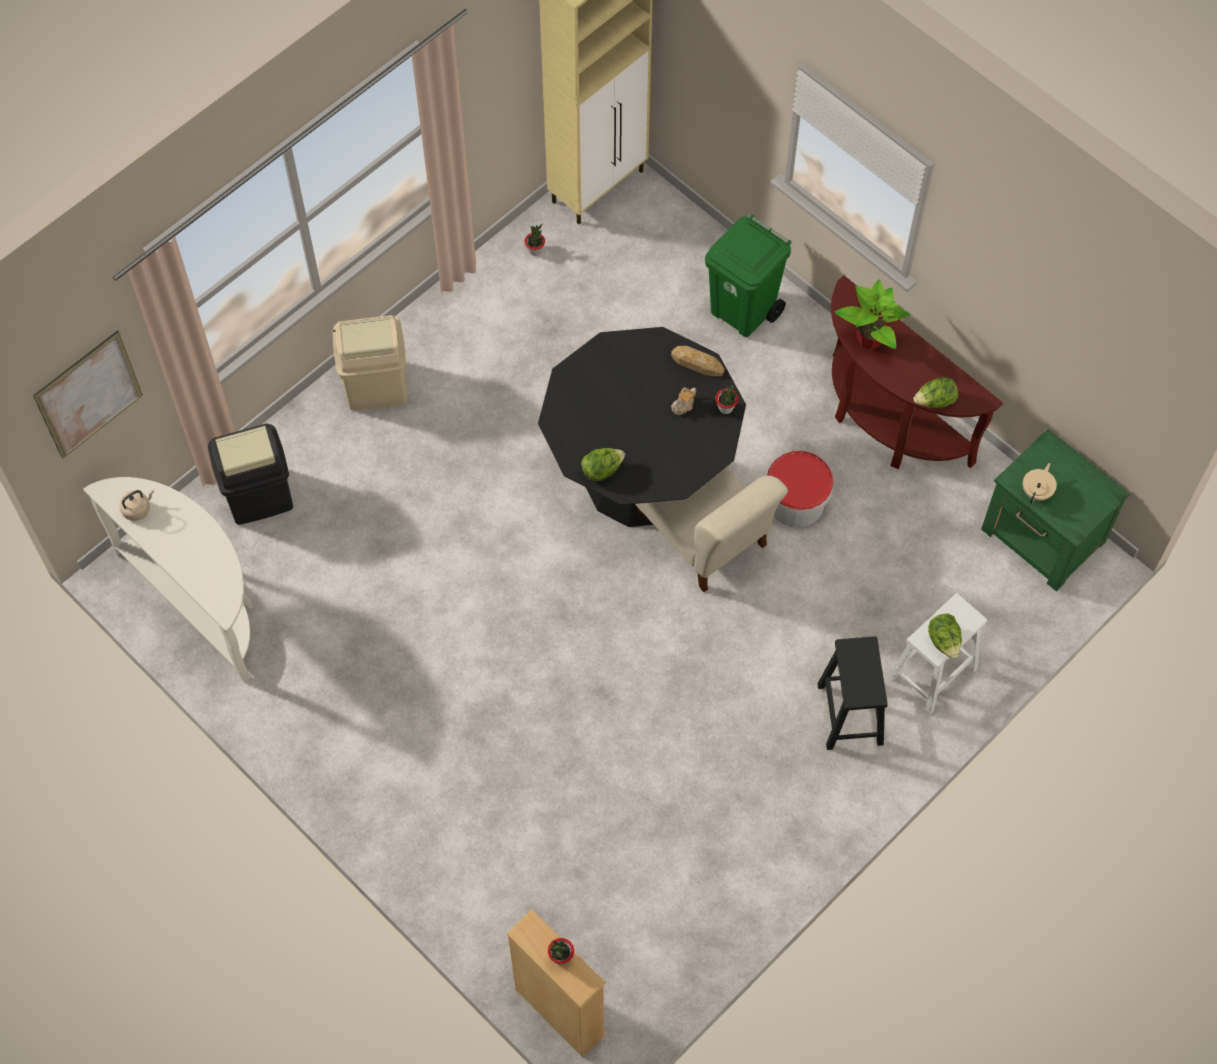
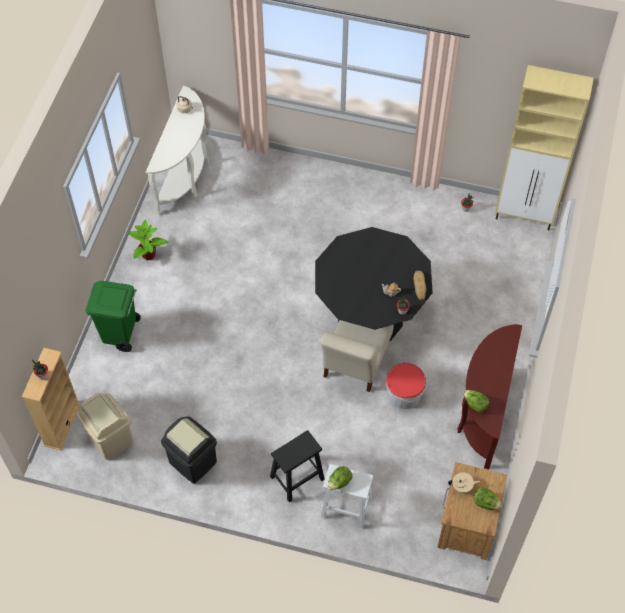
camera: 60 degrees right, 5 degrees down
(89, 394) = (200, 41): picture -> none
(259, 496) = (253, 170): black trash can -> black trash can (192, 462)
(376, 386) = (342, 184): beige trash can -> beige trash can (110, 439)
(602, 470) = (329, 275): lettuce -> lettuce (485, 503)
(743, 311) = (500, 315): green trash can -> green trash can (120, 334)
(870, 339) = (491, 356): potted plant -> potted plant (148, 255)
(1043, 537) = (466, 525): green nightstand -> brown nightstand

